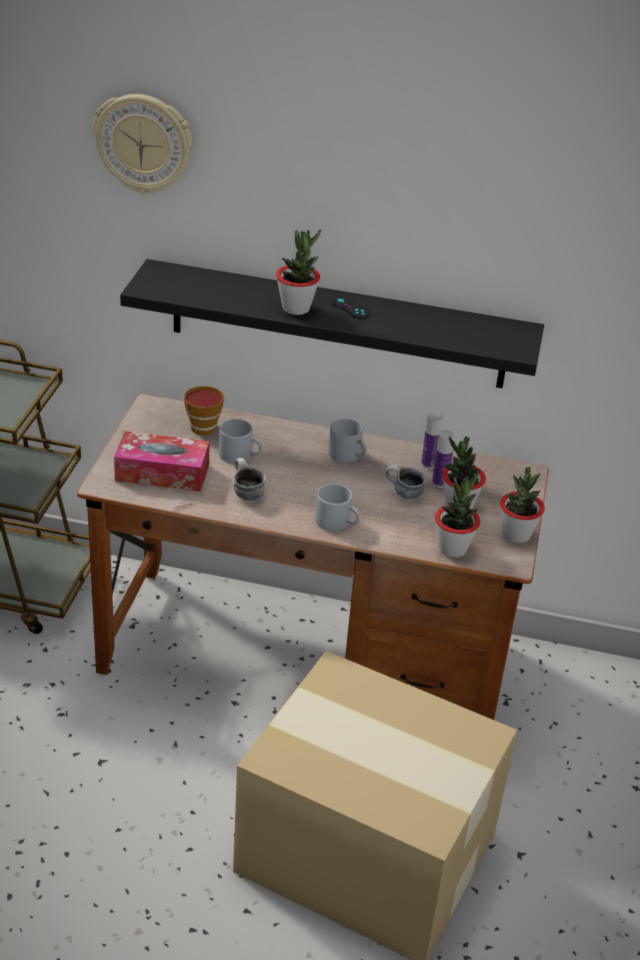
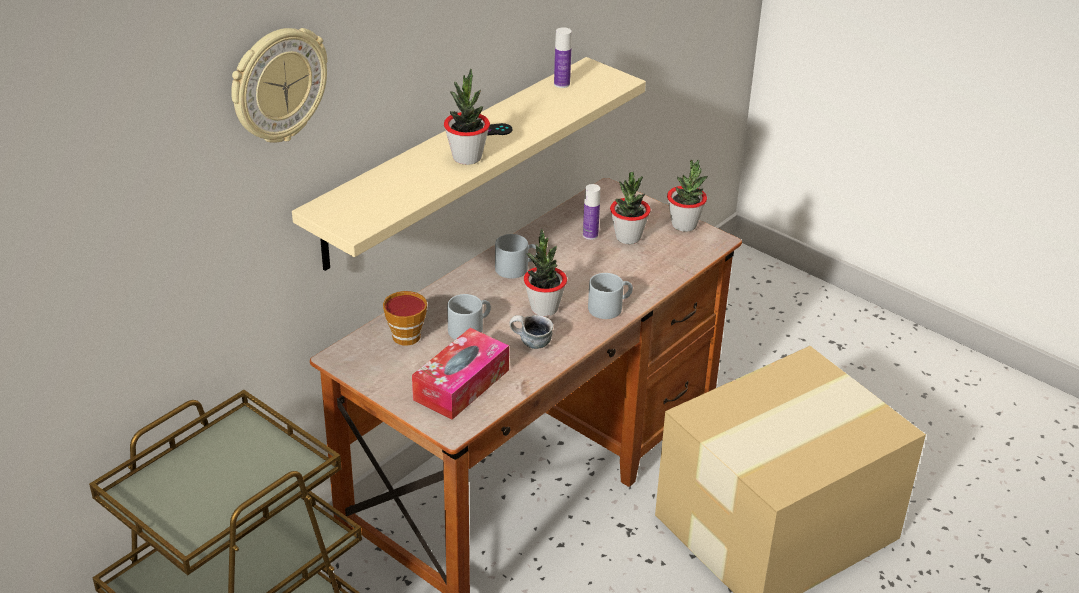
camera: 60 degrees left, 0 degrees up
(338, 325) = (453, 161): black shelf -> beige shelf
(403, 494) = (593, 259): mug -> none
(429, 464) = (560, 231): bottle -> bottle (561, 84)
(453, 548) = (682, 261): potted plant -> potted plant (544, 308)

